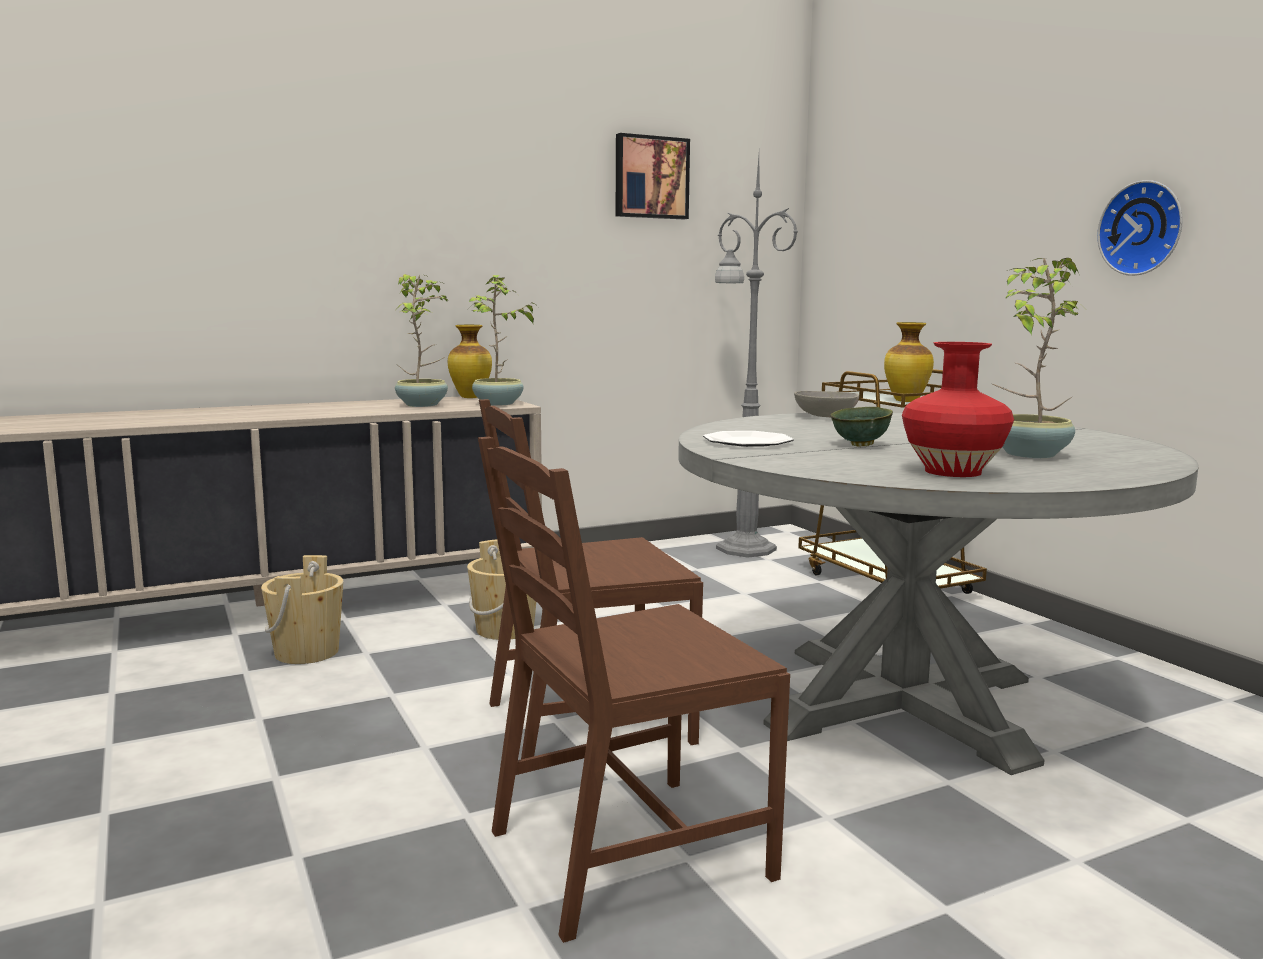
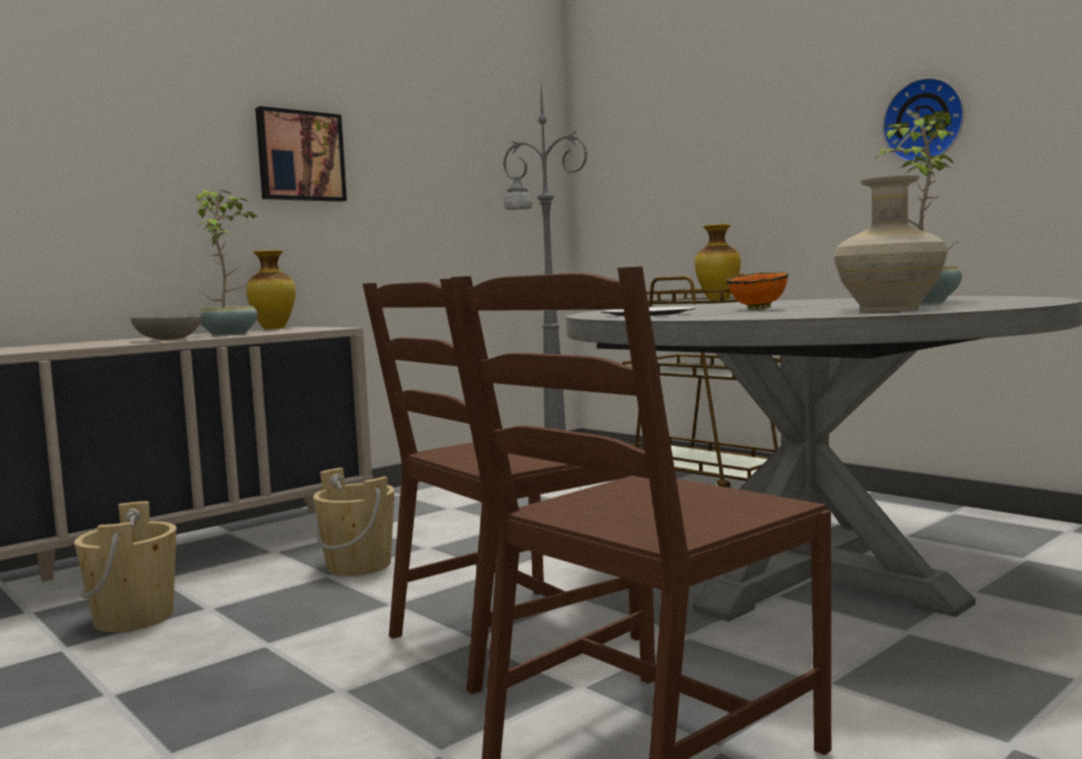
camera: 15 degrees left, 5 degrees down
(498, 404) = (313, 329): potted plant -> none
(650, 177) = (434, 107): picture -> picture (300, 156)
(824, 416) = (674, 306): grey bowl -> grey bowl (168, 339)
(861, 445) = (759, 309): green bowl -> orange bowl
(952, 471) = (888, 309): red vase -> beige vase

